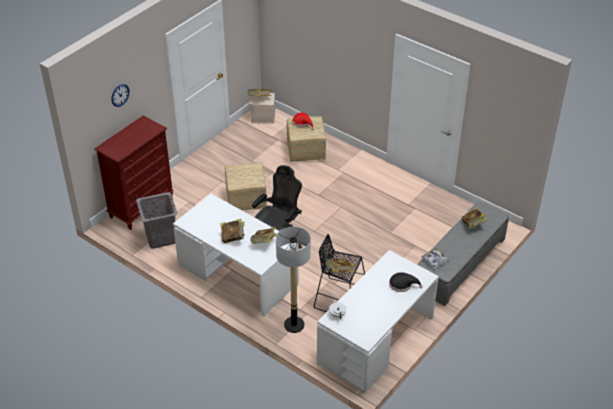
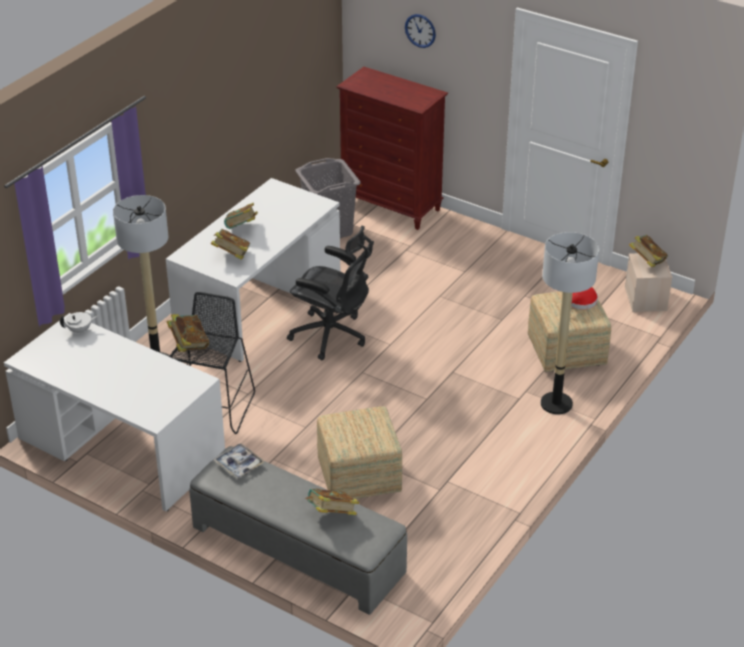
camera: 85 degrees right, 5 degrees down
(246, 199) = (426, 298): ottoman -> ottoman (358, 477)
(349, 160) = (556, 404): none -> floor lamp
(402, 284) = (138, 394): black hat -> none

